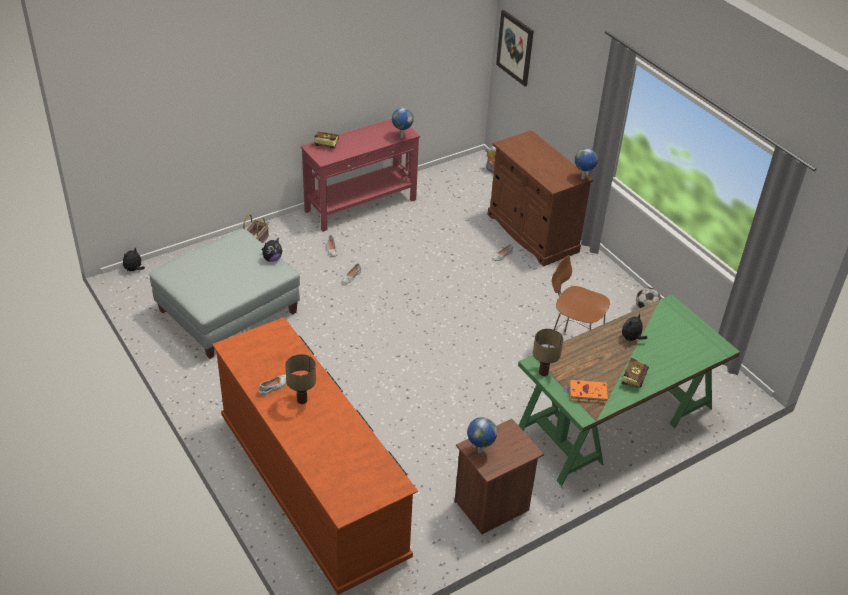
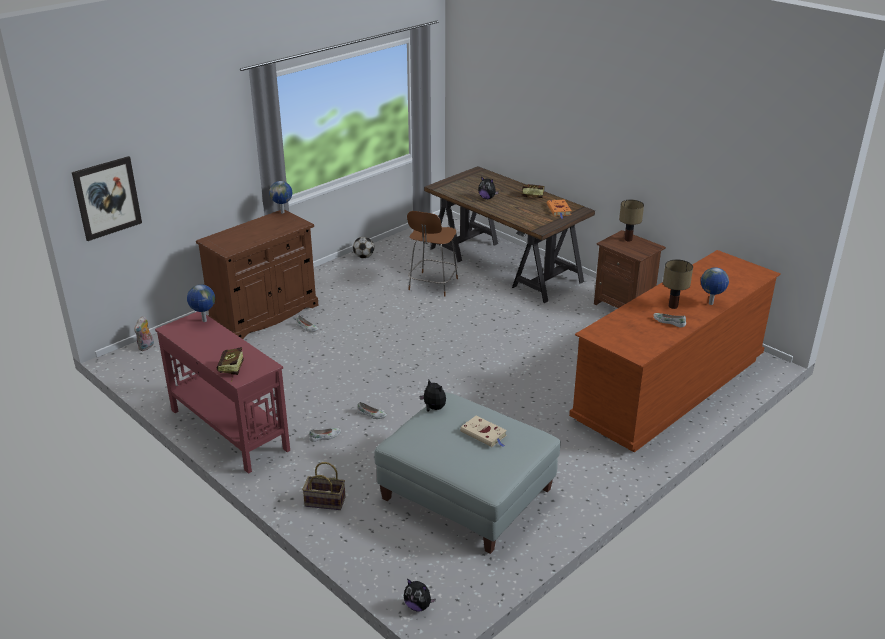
camera: 100 degrees left, 10 degrees down
(223, 277) = (484, 434): none -> beige book
(479, 451) = (640, 251): globe -> globe (711, 304)
(543, 373) = (549, 225): table lamp -> table lamp (628, 239)
(615, 422) = (505, 264): green desk -> brown desk

